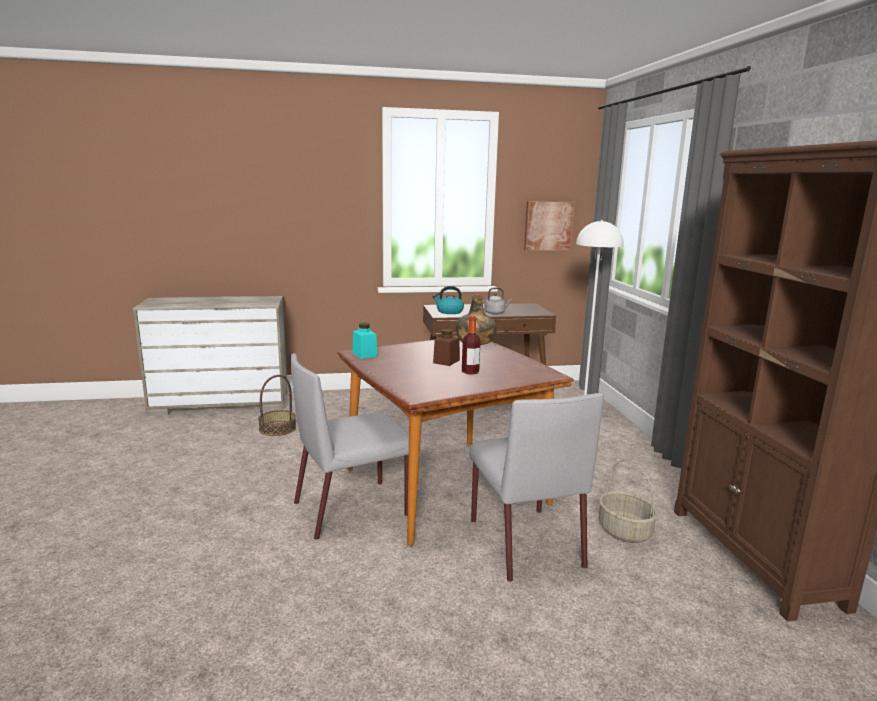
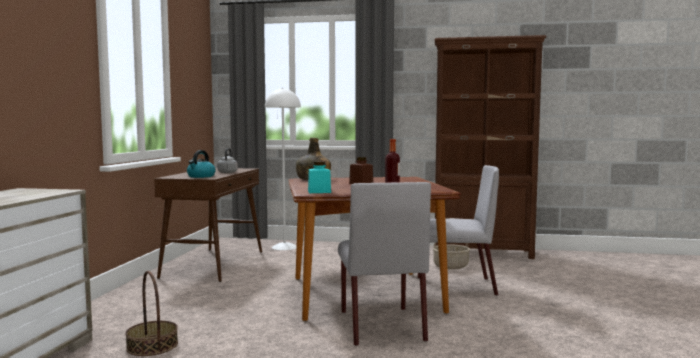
camera: 70 degrees left, 10 degrees down
(548, 226) = (195, 99): picture -> none

